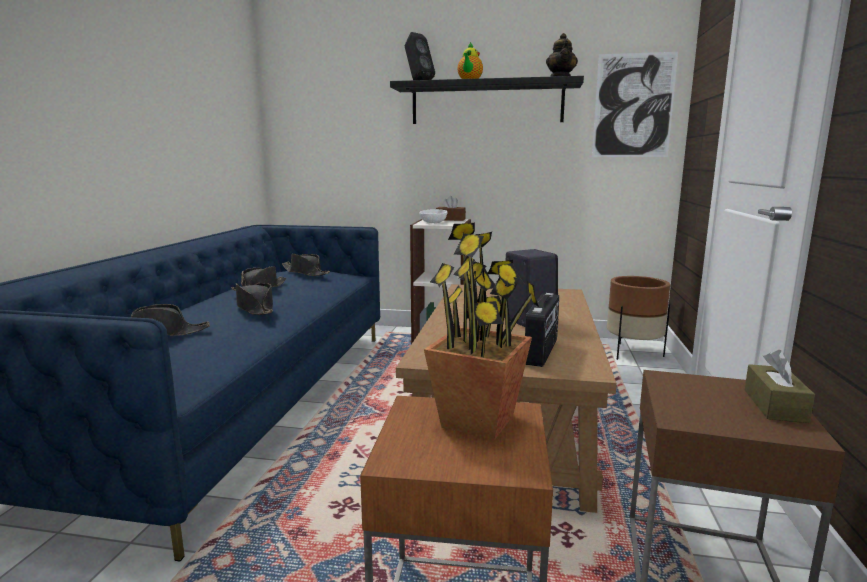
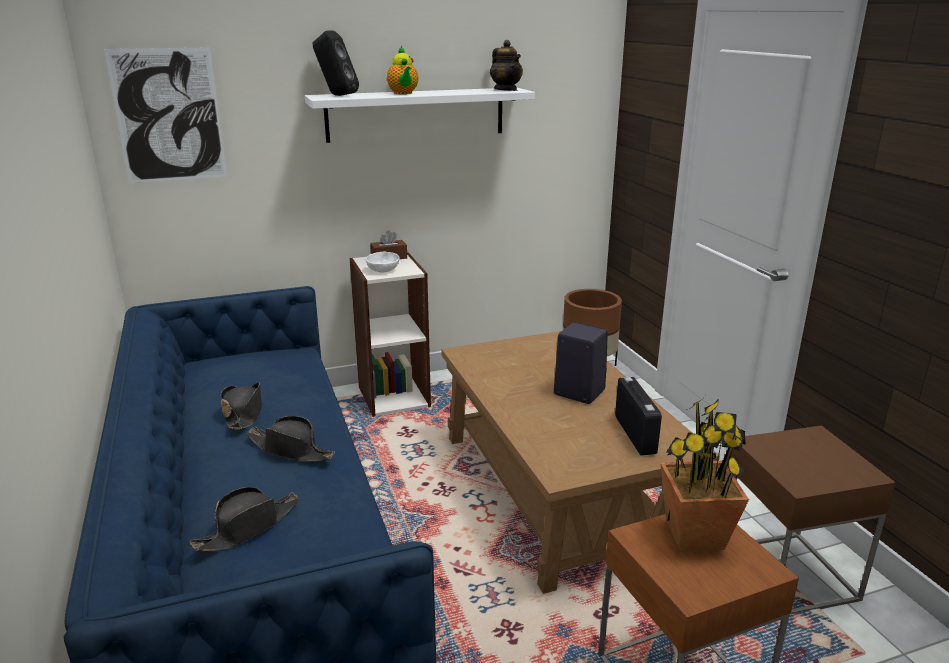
camera: 30 degrees left, 10 degrees up
(306, 272) = (252, 366): black hat -> none
(486, 103) = (416, 114): black shelf -> white shelf
(633, 106) = (569, 113): picture -> picture (169, 116)
(774, 405) = (834, 451): brown tissue box -> none

